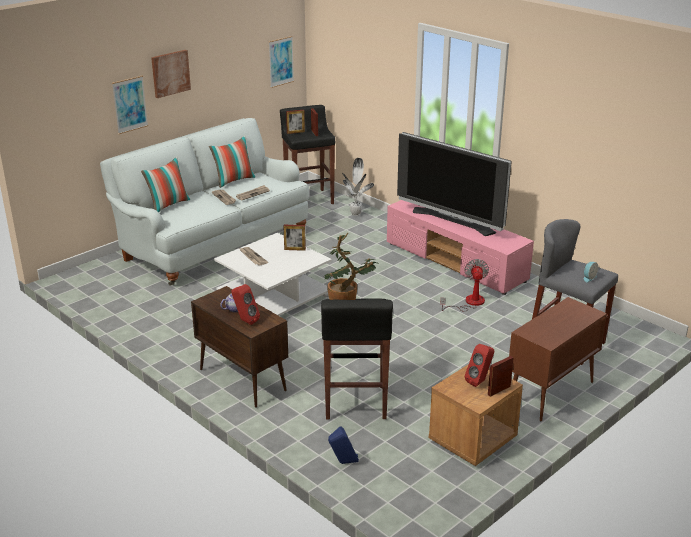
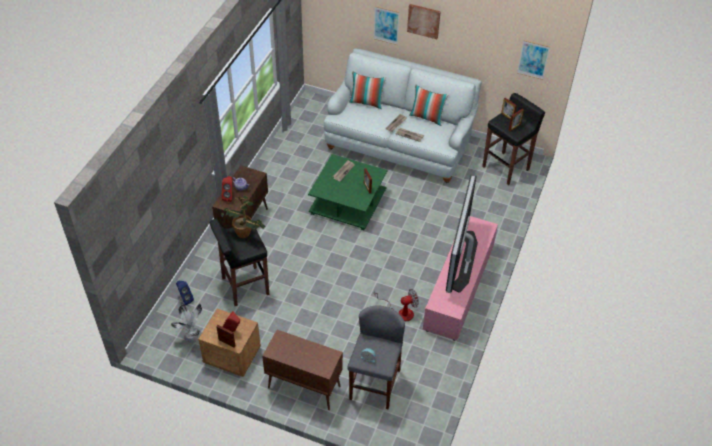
camera: 65 degrees right, 20 degrees up
(274, 295) = (348, 203): white coffee table -> green coffee table
(356, 213) = (501, 203): potted plant -> potted plant (193, 339)

